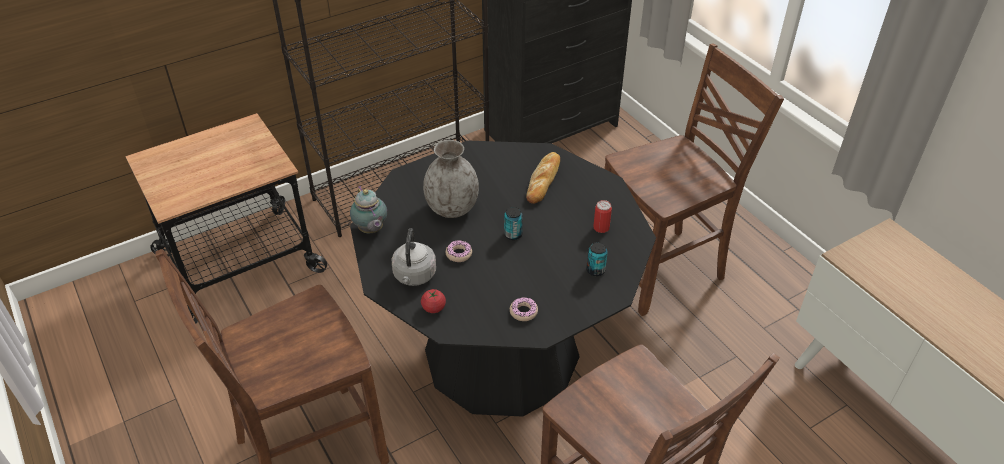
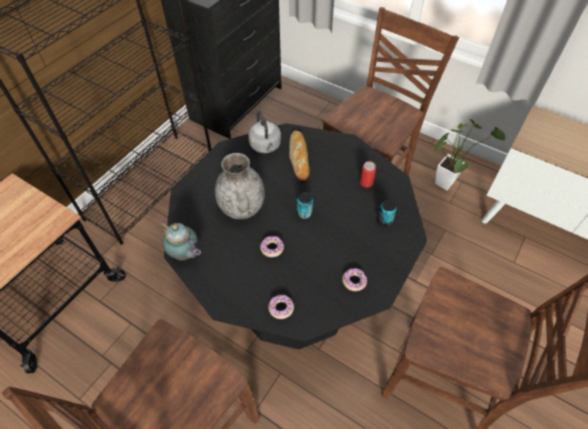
camera: 25 degrees left, 10 degrees up
(414, 276) = (247, 284): grey kettle -> grey kettle (266, 146)
(433, 308) = (281, 308): tomato -> donut
(775, 301) = (446, 181): none -> potted plant

